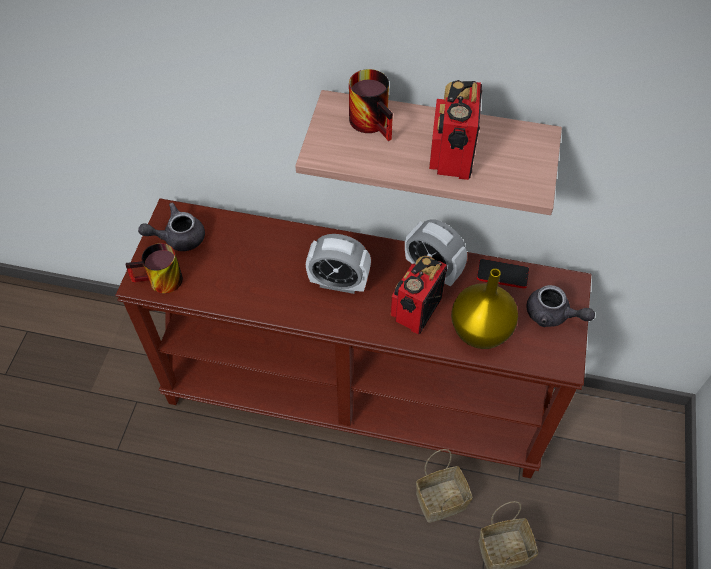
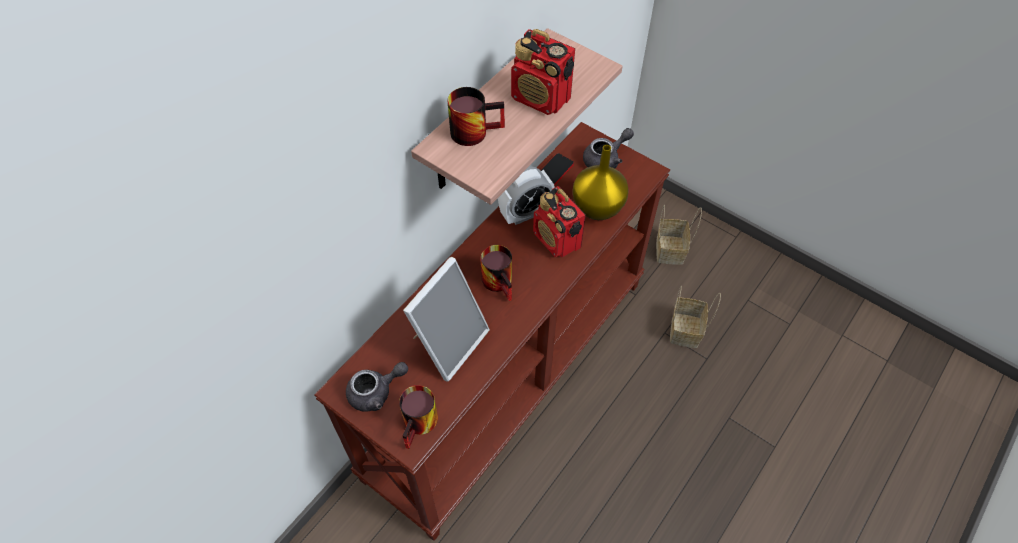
camera: 65 degrees left, 0 degrees up
(178, 238) = (376, 392): grey teapot -> grey teapot turned 120 degrees counterclockwise
(251, 268) = (448, 342): none -> picture frame
(339, 283) = (502, 282): alarm clock -> mug
(440, 502) = (630, 355): basket -> basket (670, 251)

